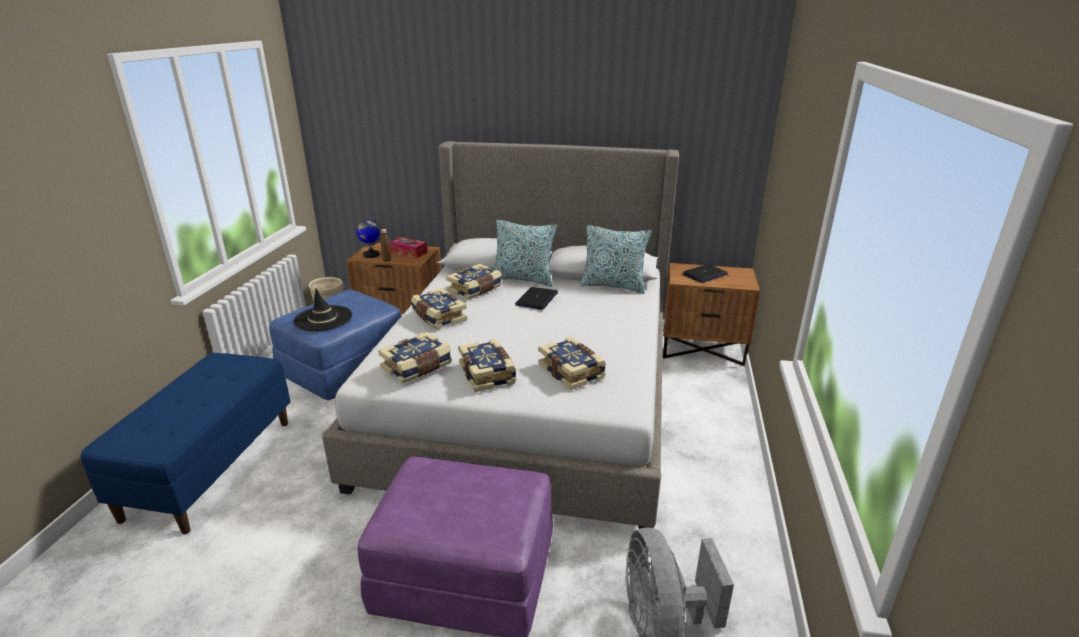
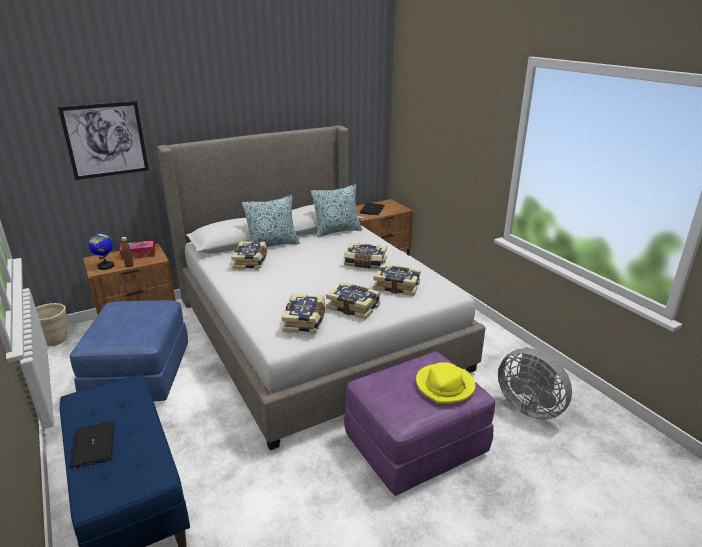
camera: 40 degrees left, 0 degrees up
(323, 319) = (129, 330): black hat -> none
(401, 127) = (105, 140): none -> picture
(438, 317) = (258, 288): book -> book (365, 263)
(482, 516) = (445, 386): none -> yellow hat
(537, 299) = (305, 254): laptop -> laptop (93, 445)

